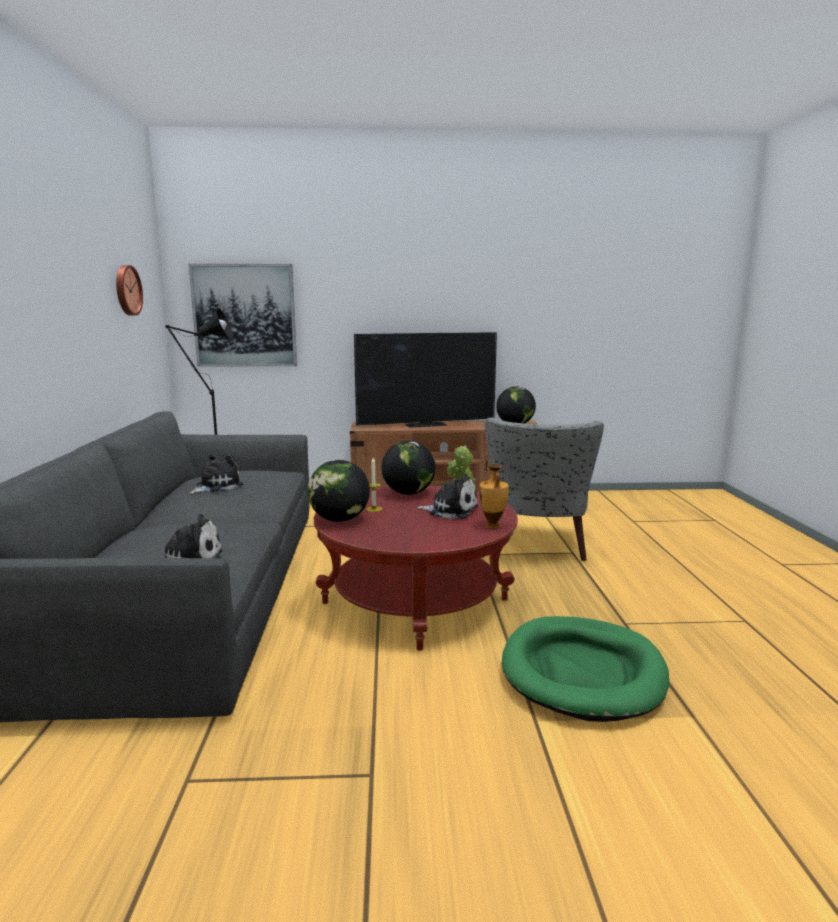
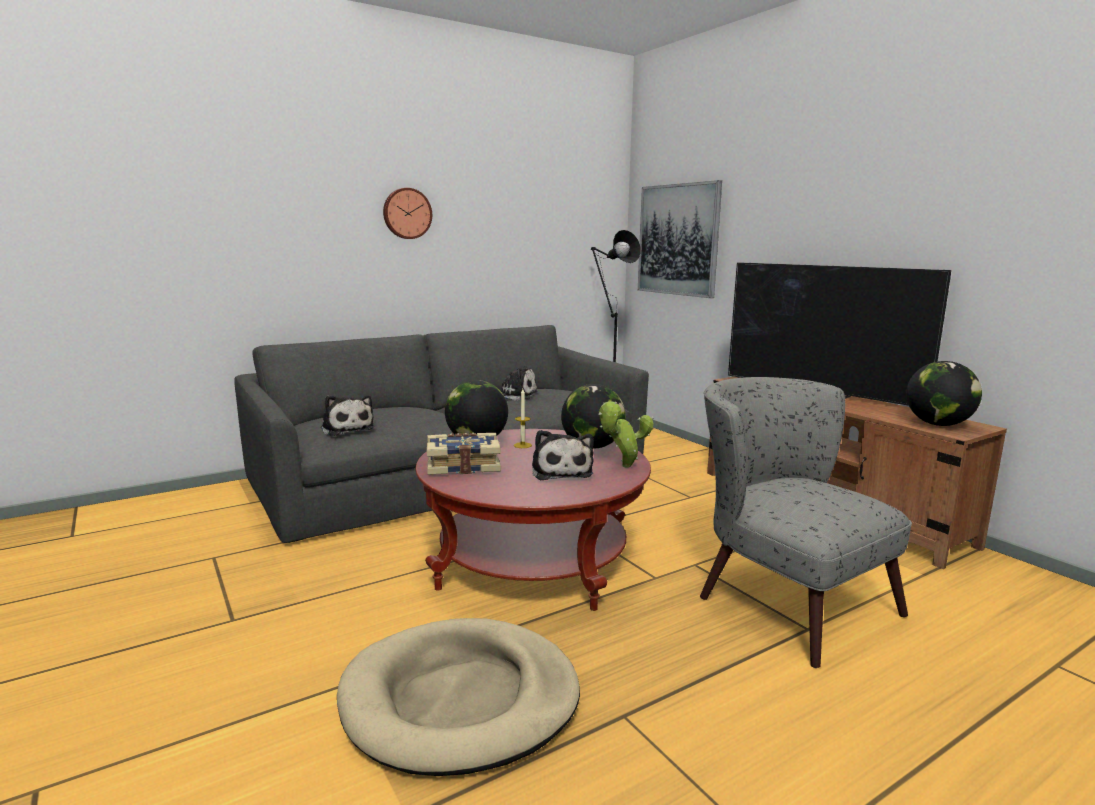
camera: 60 degrees right, 0 degrees up
(127, 290) = (551, 214): wall clock -> wall clock (407, 213)
(396, 534) = (463, 465): none -> book
(492, 526) = (536, 496): vase -> none
(537, 547) = (782, 598): grey armchair -> grey armchair turned 75 degrees clockwise
(582, 672) = (460, 700): green dog bed -> beige dog bed

